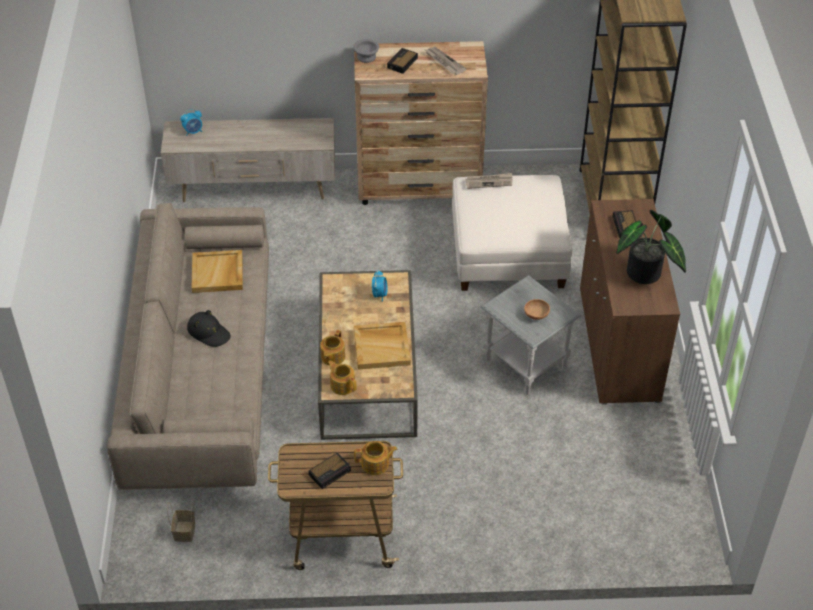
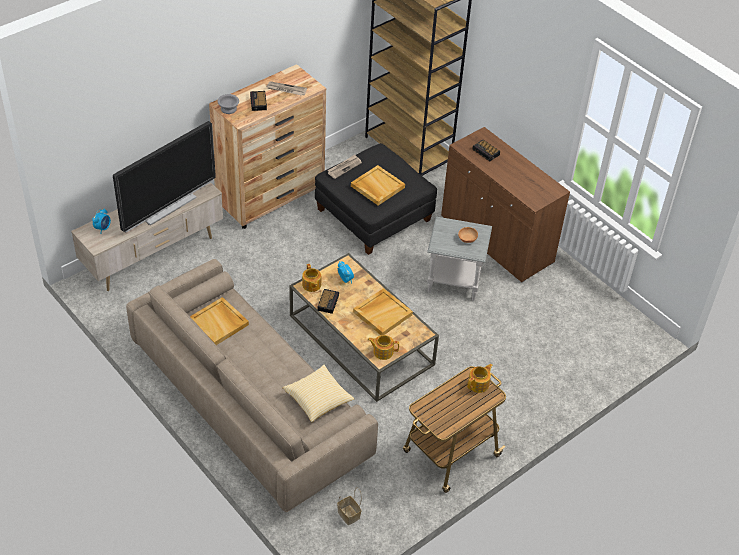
camera: 40 degrees left, 0 degrees up
(209, 332) = (256, 366): black hat -> none
(233, 395) = (318, 399): none -> pillow
(270, 139) = (167, 206): none -> television
(330, 472) = (456, 405): alarm clock -> alarm clock (328, 302)
(332, 357) = (357, 337): teapot -> teapot (311, 285)
(502, 217) = (377, 187): none -> beige tray
(508, 253) = (374, 215): white ottoman -> black ottoman
(645, 276) = (528, 178): potted plant -> none

